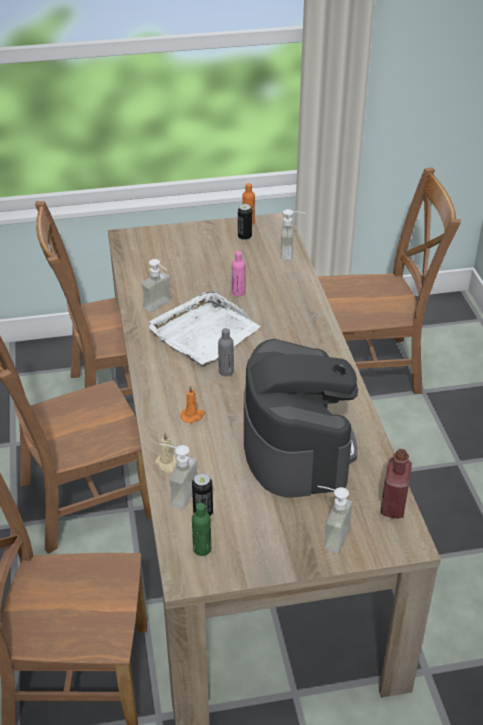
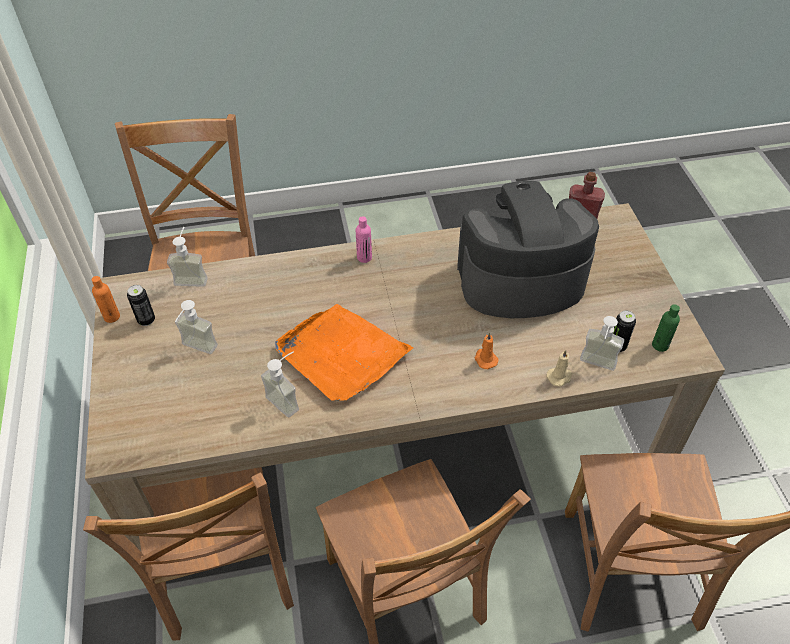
camera: 90 degrees left, 10 degrees up
(203, 332) = (342, 355): white tray -> orange tray
(226, 371) = (412, 333): grey bottle -> none
(238, 292) = (266, 325): pink bottle -> pink bottle (364, 257)
(329, 535) = (622, 262): soap dispenser -> soap dispenser (196, 350)

